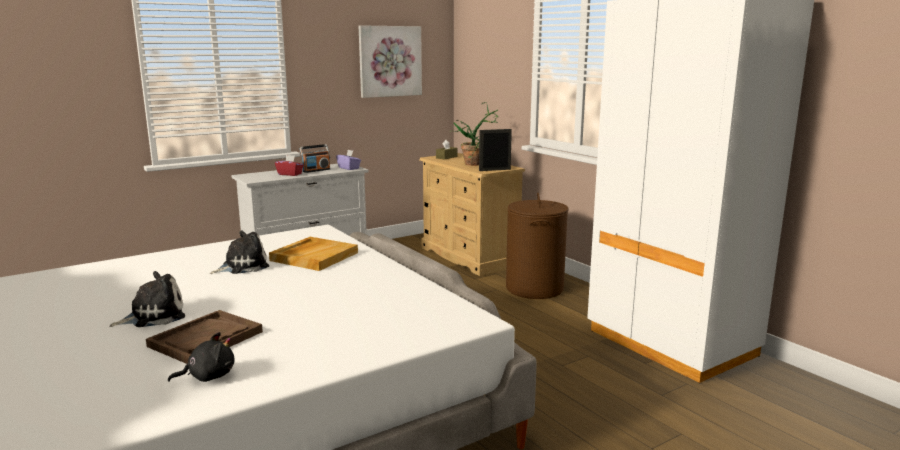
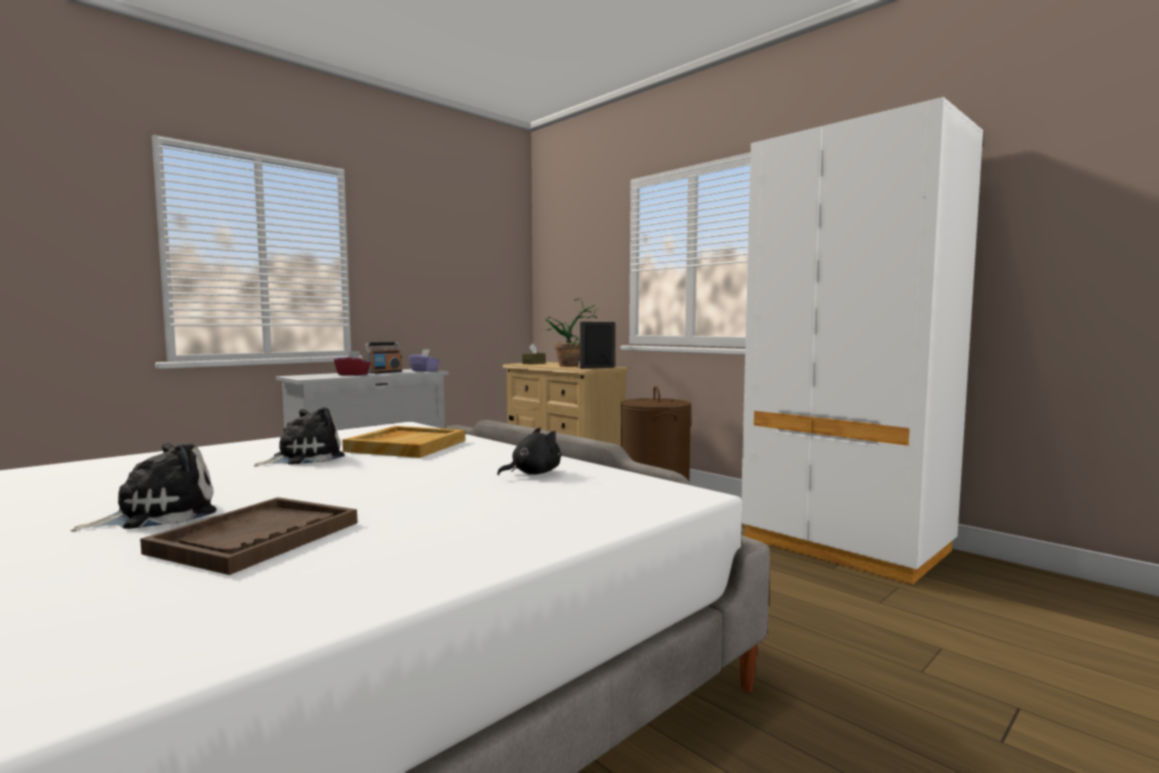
camera: 10 degrees left, 10 degrees down
(208, 376) = (269, 589): black plush toy -> black plush toy (533, 473)
(390, 61) = (466, 260): picture -> none

